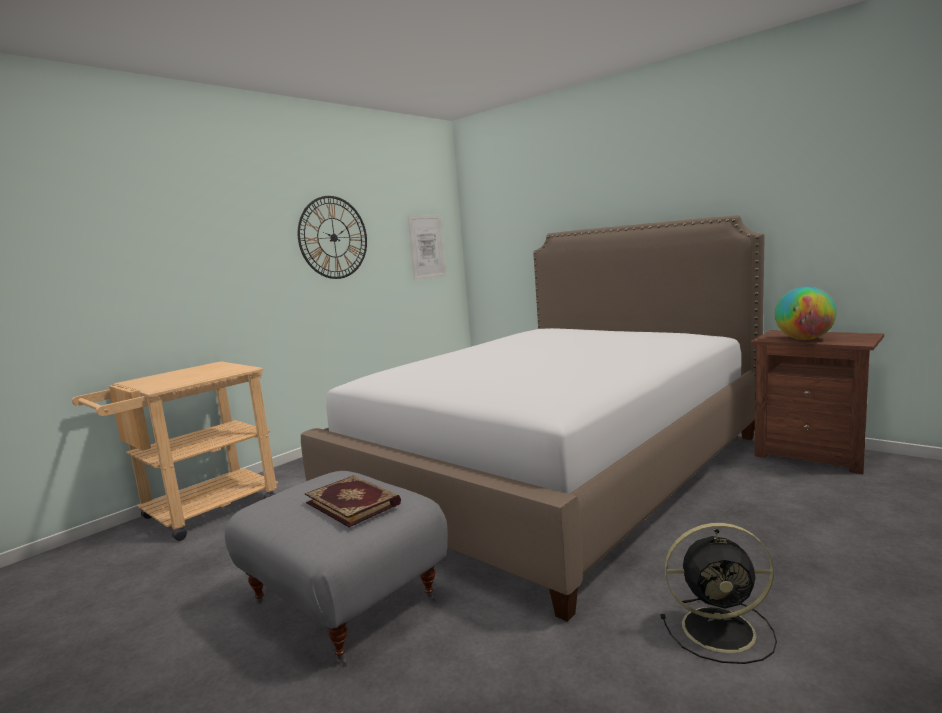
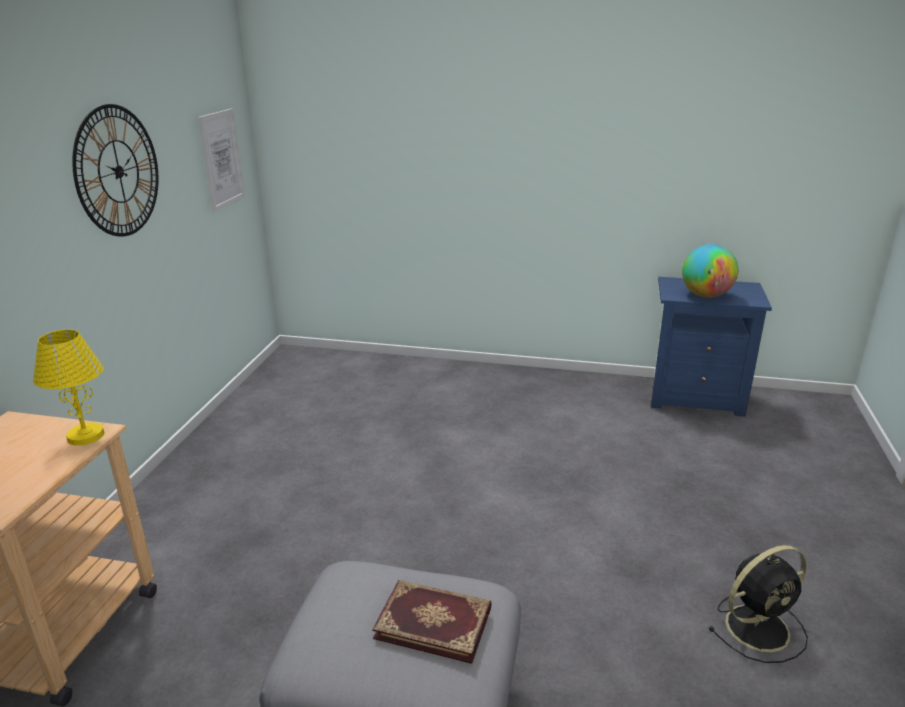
camera: 30 degrees left, 15 degrees up
(237, 369) = (85, 435): none -> yellow table lamp
(556, 471) = (483, 464): bed -> none
(814, 454) = (695, 397): brown nightstand -> blue nightstand

